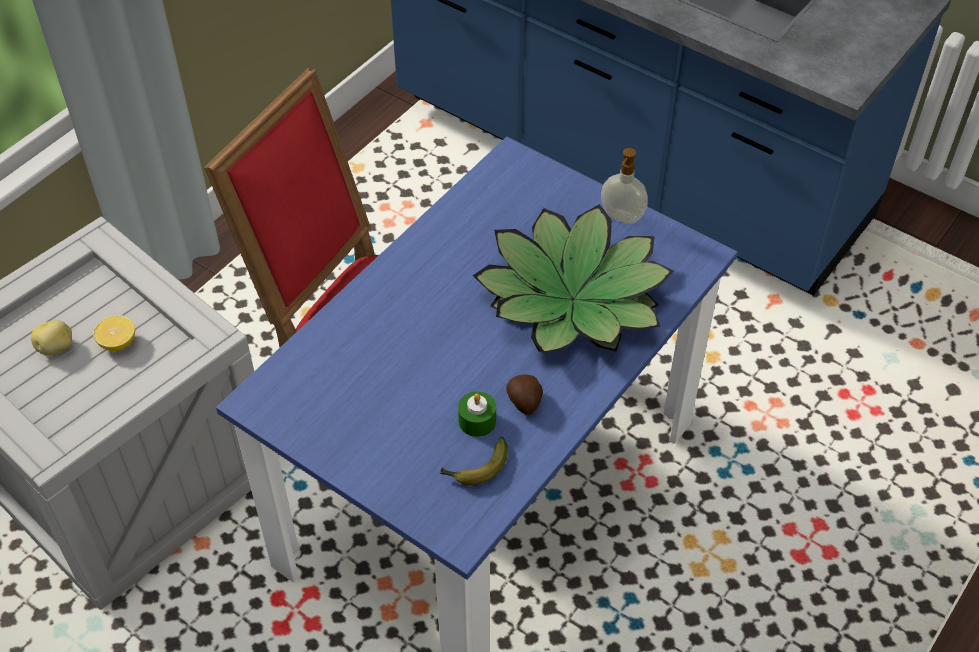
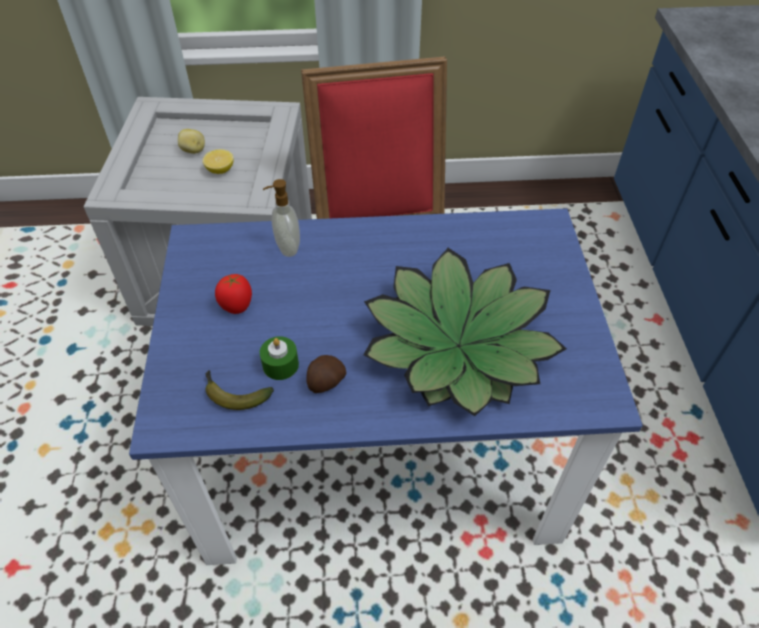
camera: 50 degrees right, 0 degrees up
(381, 414) = (237, 307): none -> tomato
(621, 217) = (576, 322): soap dispenser -> soap dispenser (287, 247)

